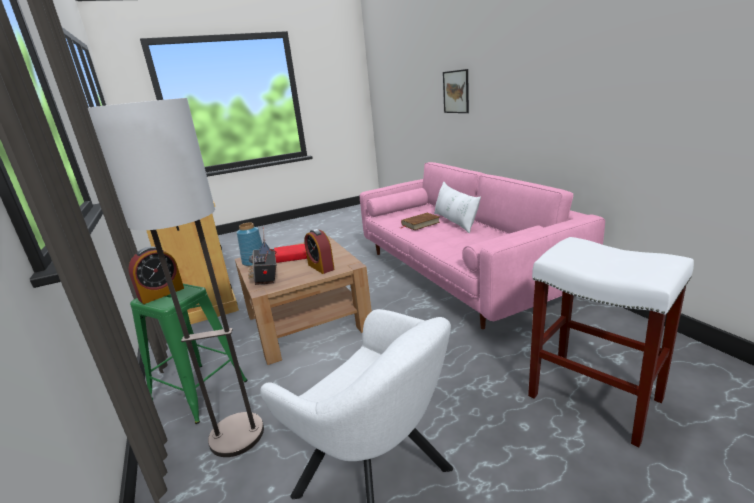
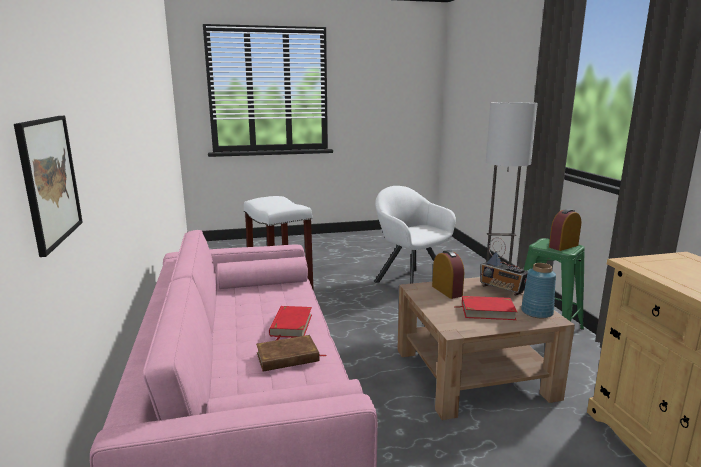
camera: 170 degrees left, 5 degrees down
(266, 278) = (503, 289): radio -> radio turned 135 degrees clockwise
(436, 235) = (291, 325): none -> red book
(455, 222) = (233, 351): white pillow -> none

